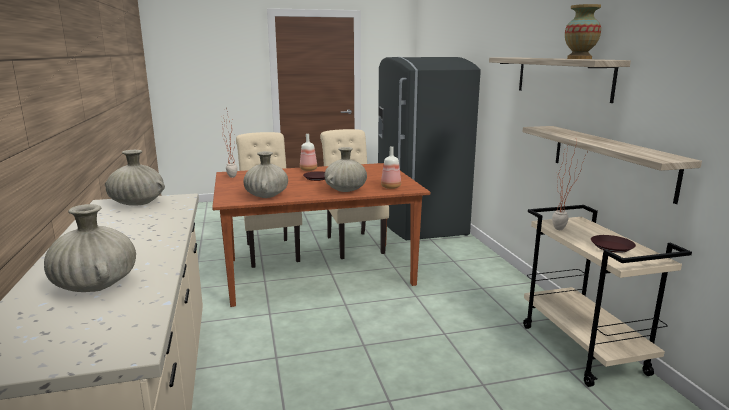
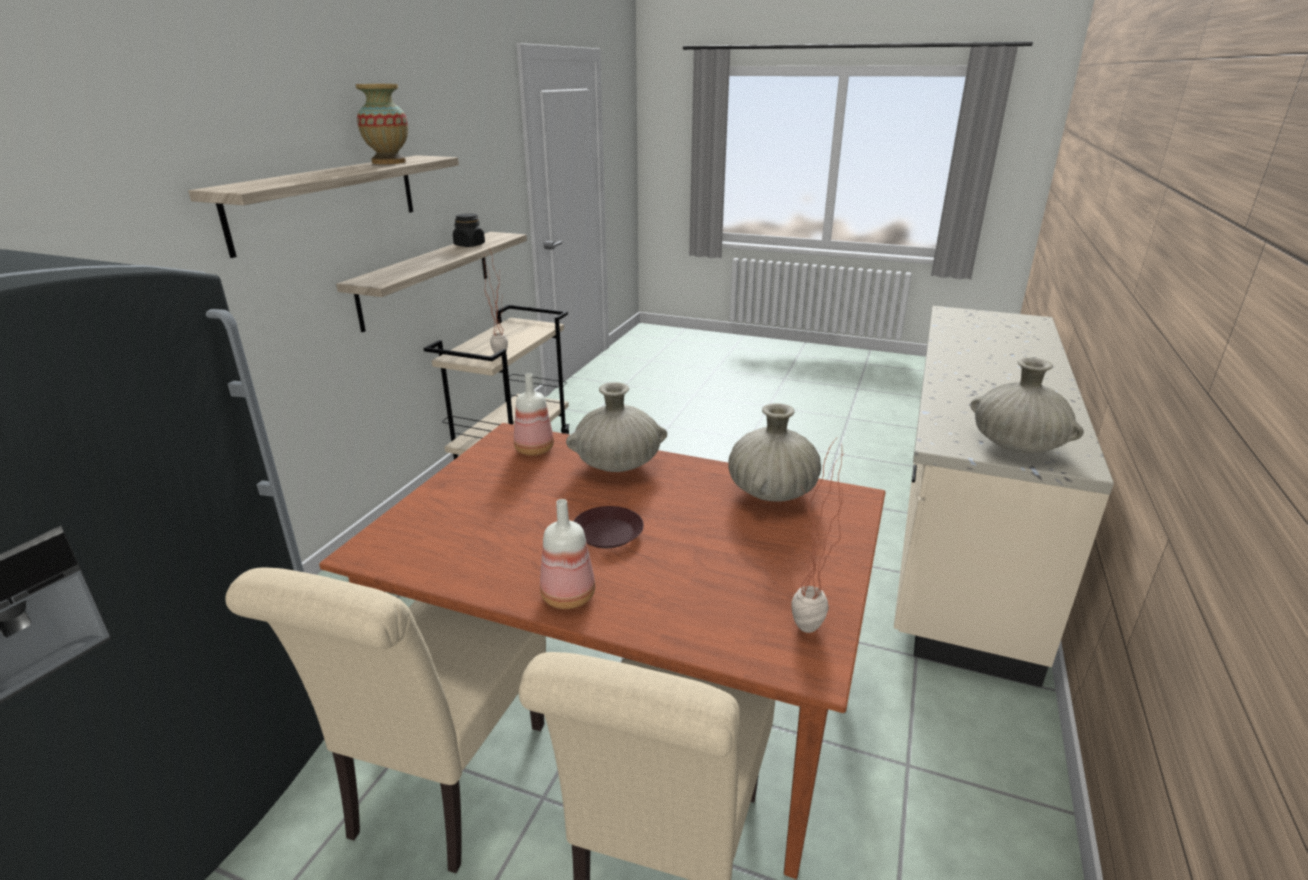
camera: 145 degrees left, 10 degrees up
(96, 285) = (994, 344): beige vase -> none
(611, 247) = (514, 334): brown plate -> none
(627, 147) = (469, 245): none -> black jar

